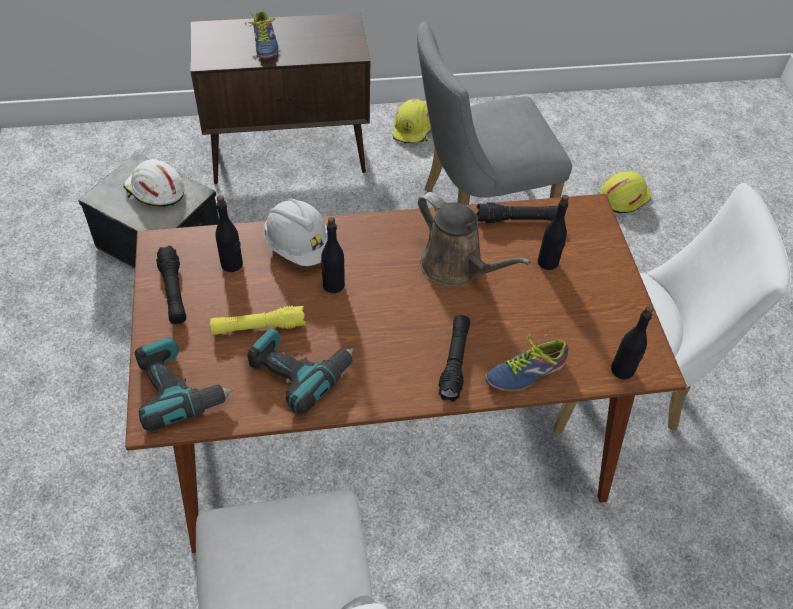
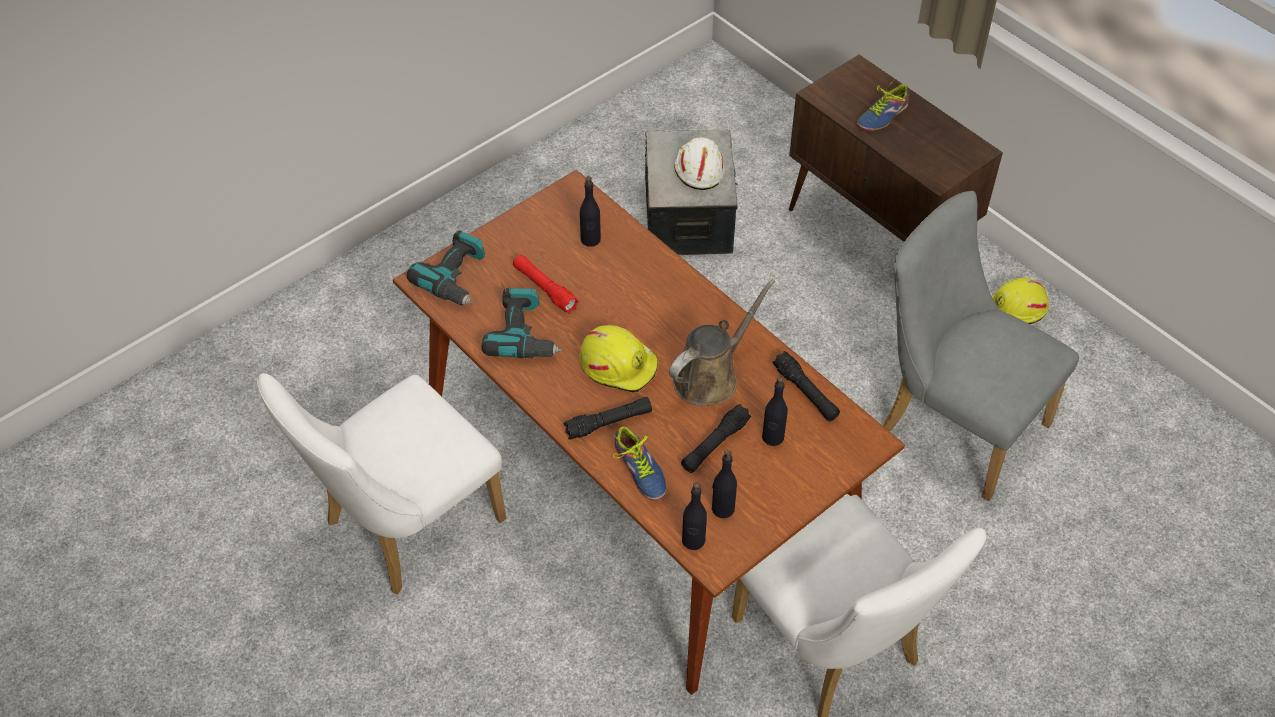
camera: 60 degrees right, 0 degrees up
(173, 291) = (537, 223): black flashlight -> black flashlight (715, 445)
(258, 327) = (545, 289): yellow flashlight -> red flashlight
(299, 247) = (642, 268): white hard hat -> none
(333, 285) = (622, 309): black bottle -> black bottle (722, 508)
(456, 267) = (710, 377): brown watering can -> brown watering can turned 150 degrees counterclockwise
(523, 370) = (638, 471): shoe -> shoe turned 150 degrees counterclockwise
(623, 197) = (1109, 544): yellow hard hat -> yellow hard hat (618, 364)

